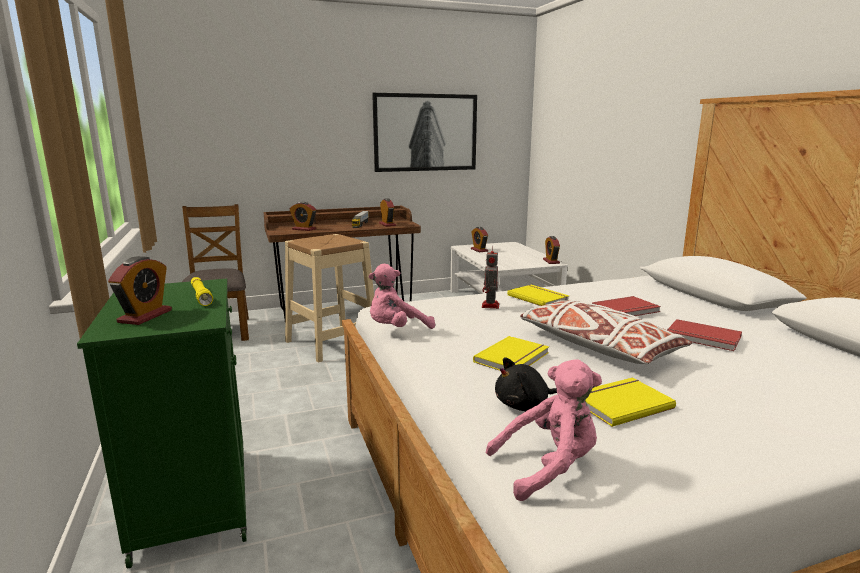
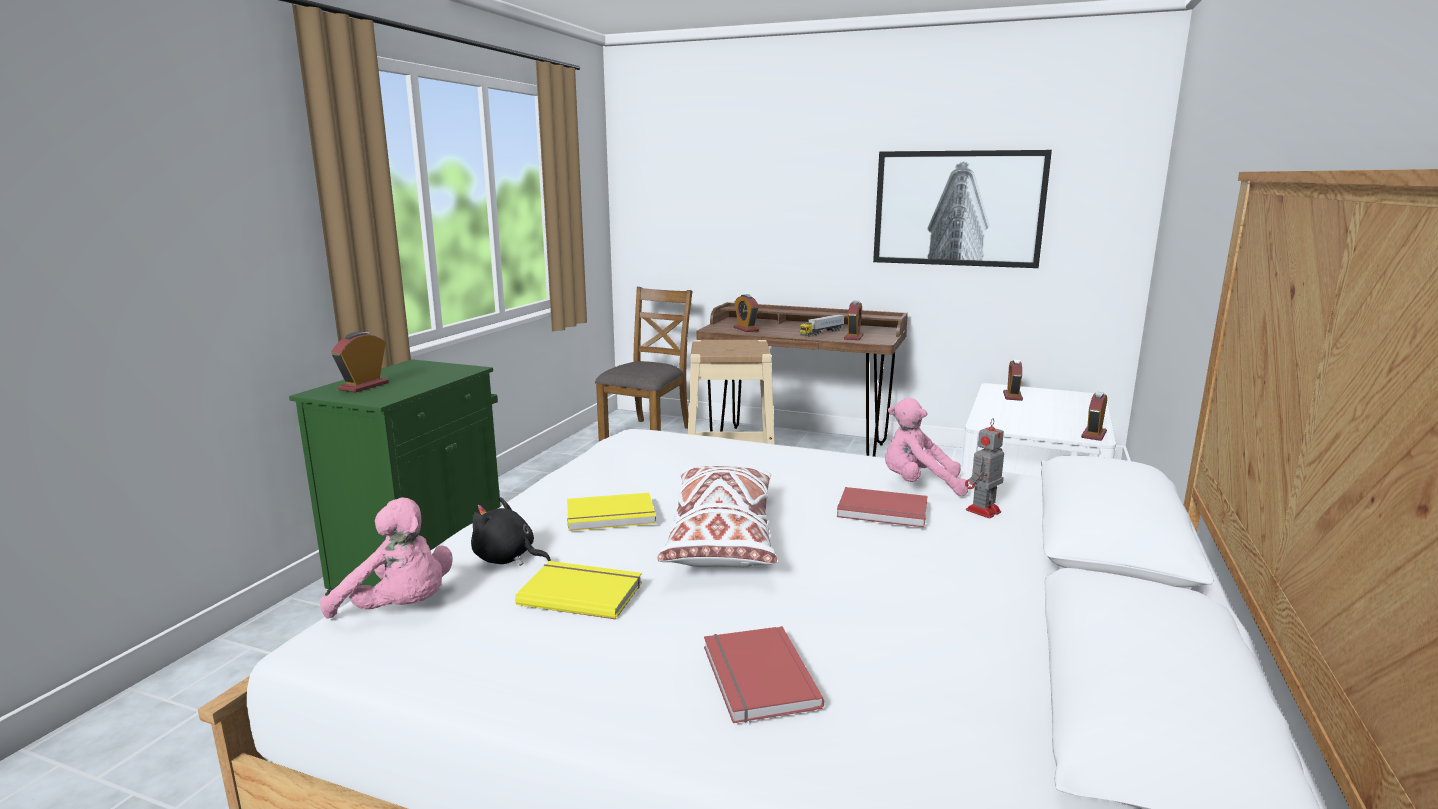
camera: 40 degrees right, 0 degrees up
(145, 316) = (364, 386): alarm clock -> alarm clock turned 150 degrees clockwise
(201, 296) = (433, 379): yellow flashlight -> none
(397, 329) = (588, 456): pink plush toy -> pink plush toy (918, 485)
(490, 306) = (731, 459): toy robot -> toy robot (982, 511)
(538, 297) = (816, 465): yellow book -> none
(703, 338) = (885, 575): red book -> red book (755, 678)

